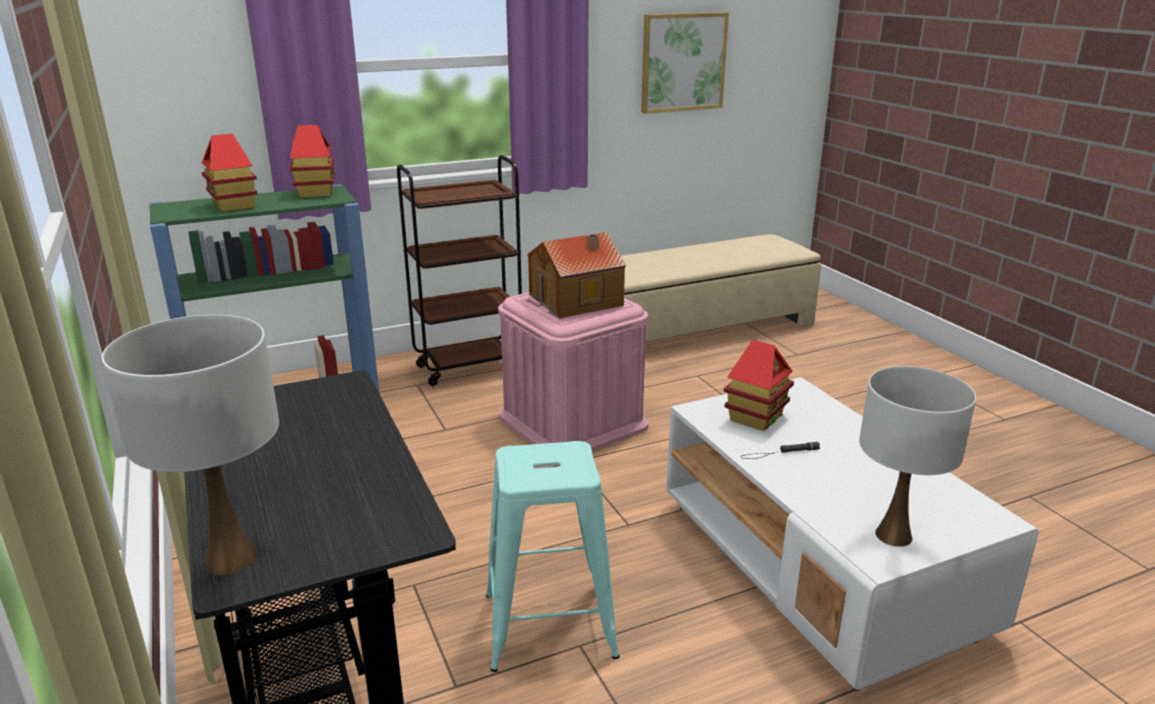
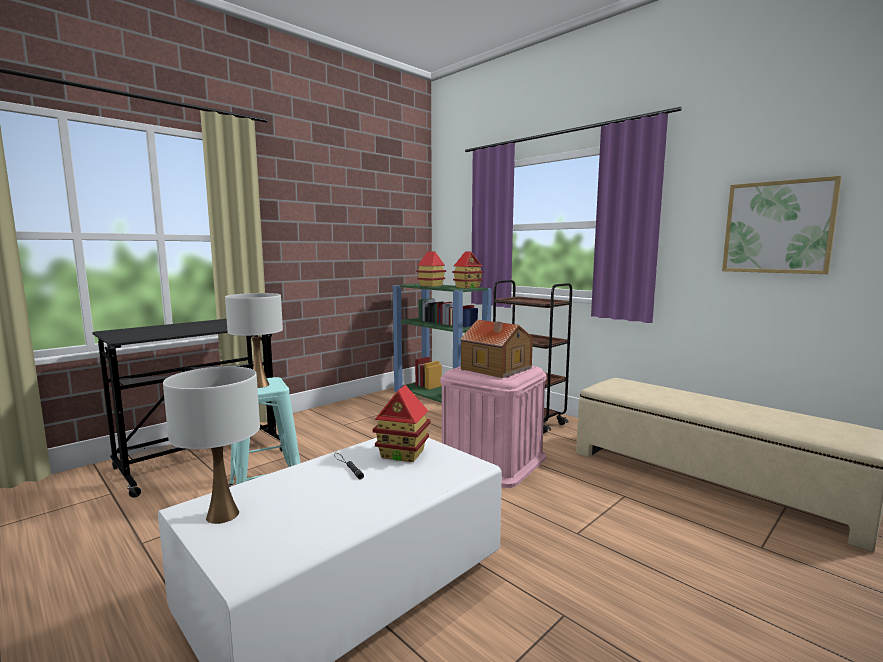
camera: 70 degrees right, 15 degrees down
(231, 559) = (123, 330): white table lamp -> white table lamp (259, 385)

